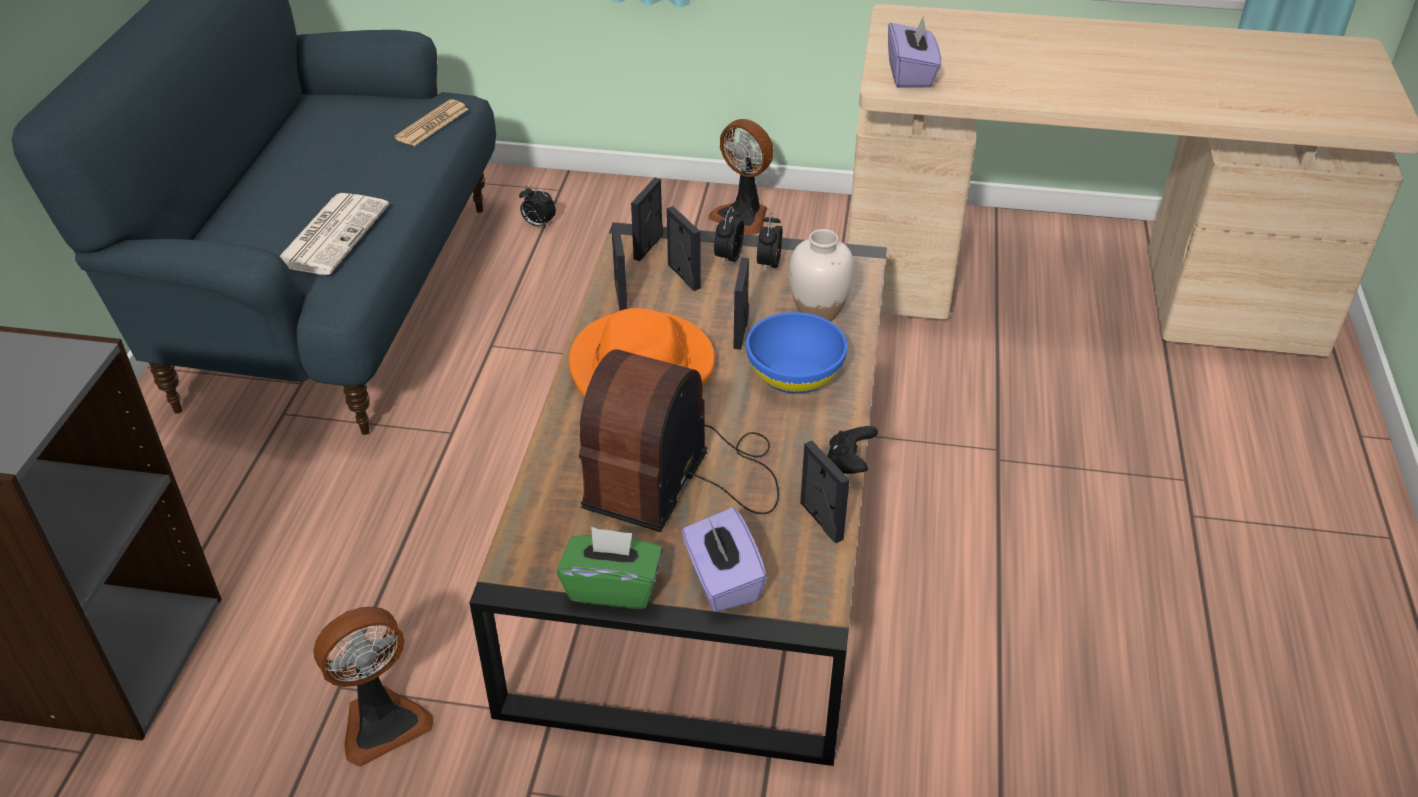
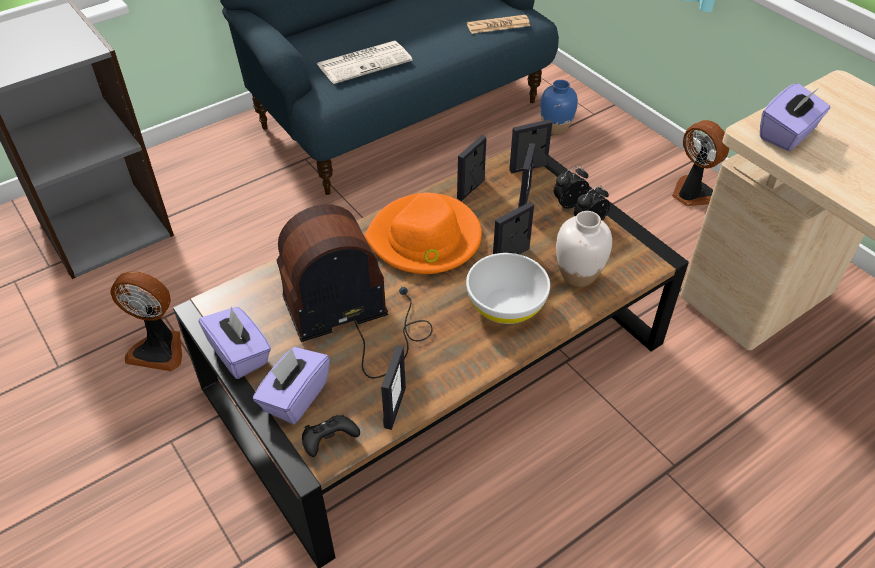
camera: 45 degrees right, 5 degrees up
(538, 224) = (555, 128): alarm clock -> blue vase
(613, 587) = (240, 354): green tissue box -> purple tissue box
(743, 216) = (692, 194): fan -> fan turned 150 degrees clockwise
(794, 375) = (505, 305): blue bowl -> white bowl
(848, 464) = (459, 385): black game controller -> black game controller (330, 443)

